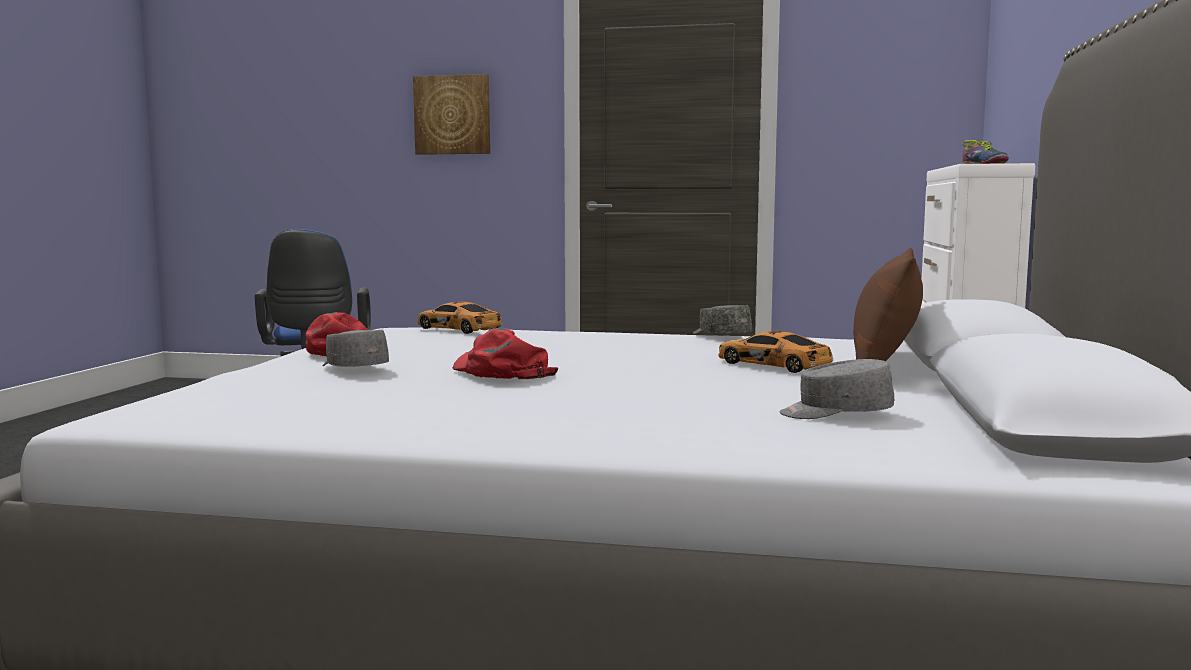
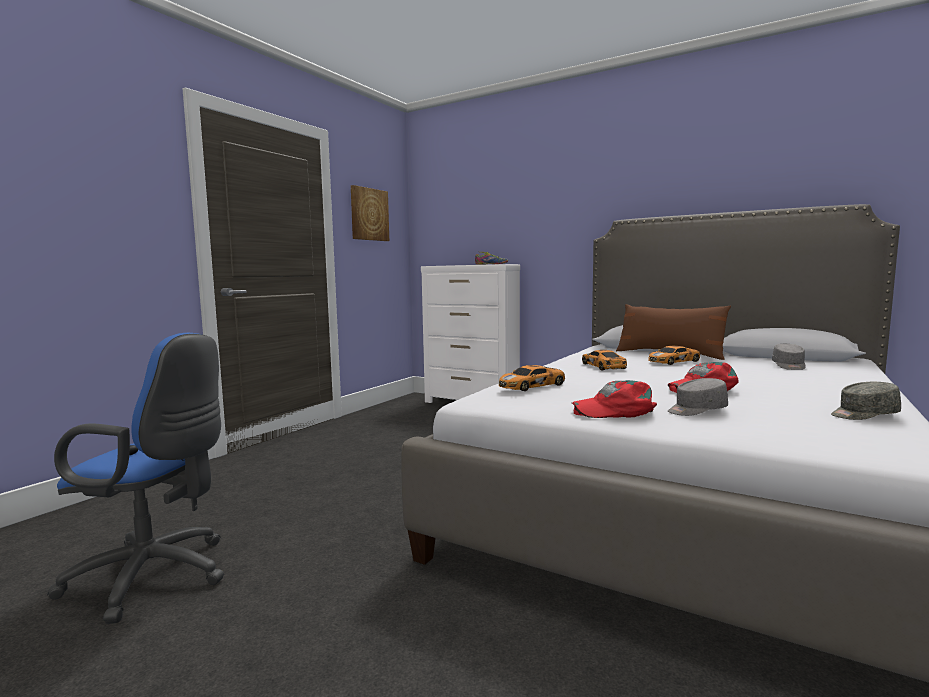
camera: 70 degrees left, 0 degrees up
(452, 115) = (73, 197): picture -> picture (369, 214)
(660, 343) = (603, 366): none -> toy car
(720, 336) = (572, 359): grey cap -> grey cap (863, 415)

